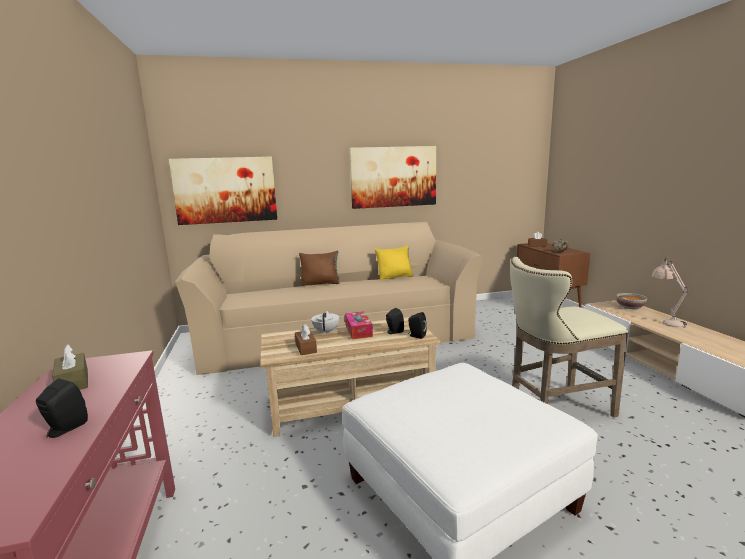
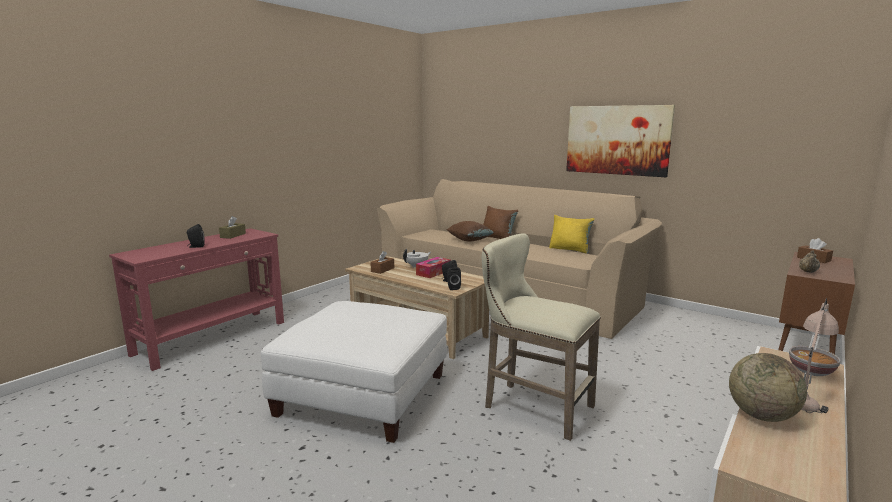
camera: 50 degrees right, 0 degrees up
(225, 190) = (464, 142): picture -> none
(306, 292) = (469, 240): none -> brown pillow
(686, 338) = (761, 415): none -> globe

